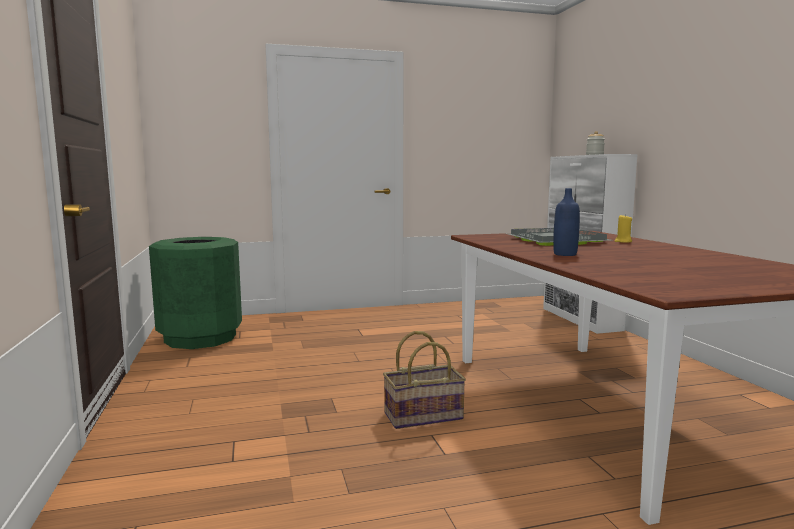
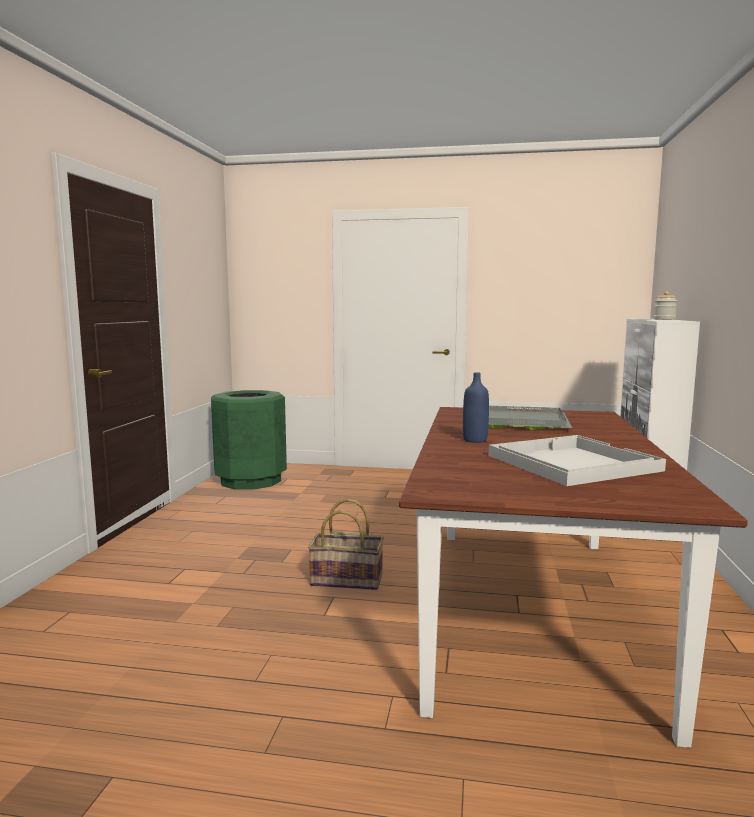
camera: 25 degrees right, 0 degrees up
(623, 241) = (594, 430): yellow candle -> none
(686, 262) = (570, 462): none -> white tray

